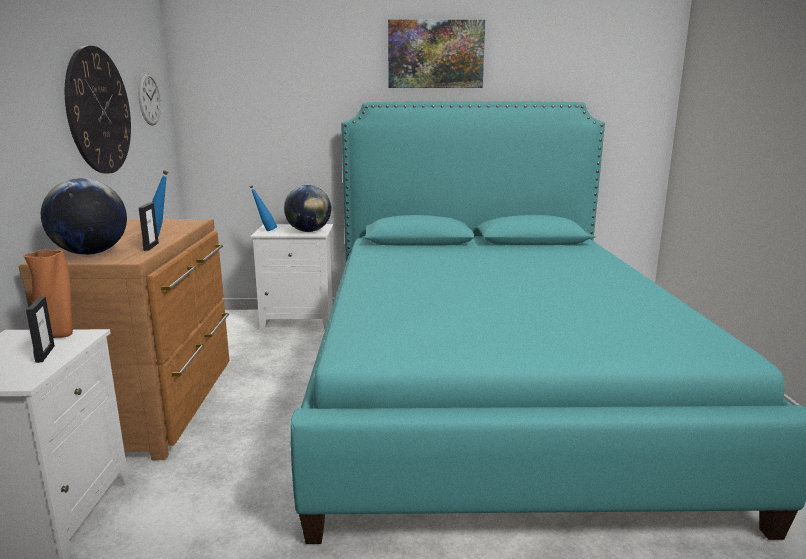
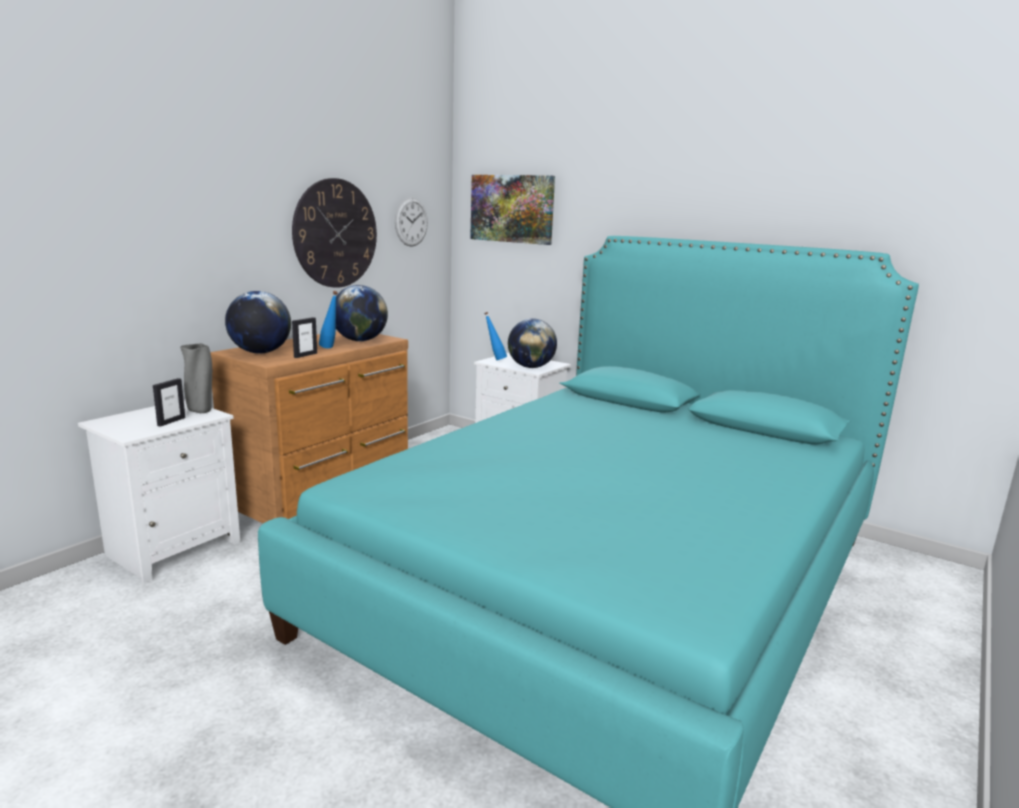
camera: 35 degrees right, 0 degrees up
(58, 335) = (201, 411): orange vase -> grey vase
(170, 226) = (360, 340): none -> globe
(435, 54) = (700, 183): picture -> picture (512, 209)

